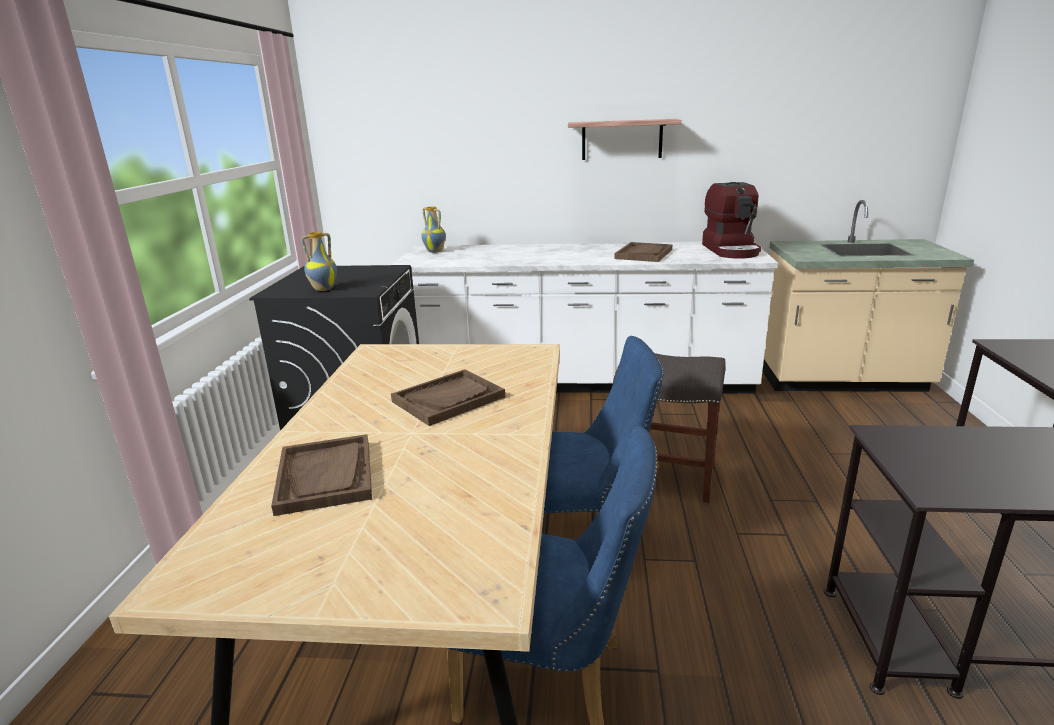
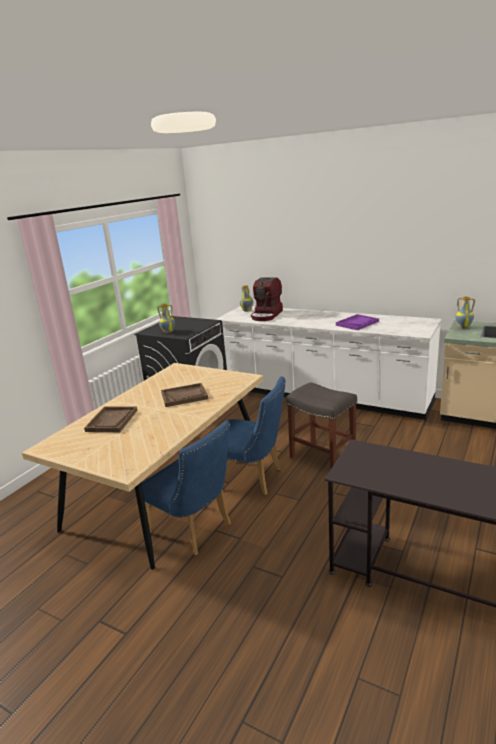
camera: 25 degrees right, 0 degrees up
(622, 139) = (357, 250): shelf -> none
(643, 254) = (357, 323): brown tray -> purple tray
(731, 250) = (415, 325): coffee machine -> coffee machine (267, 315)
(798, 248) = (463, 327): none -> vase

